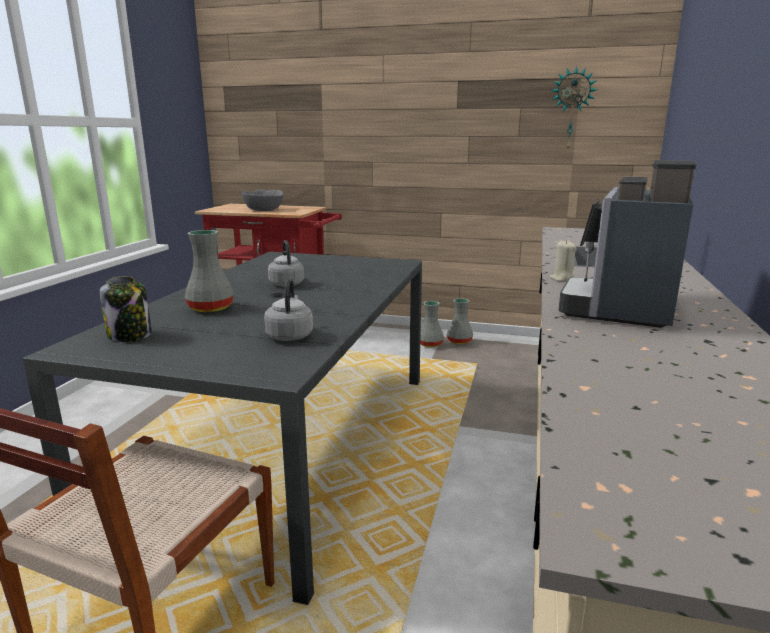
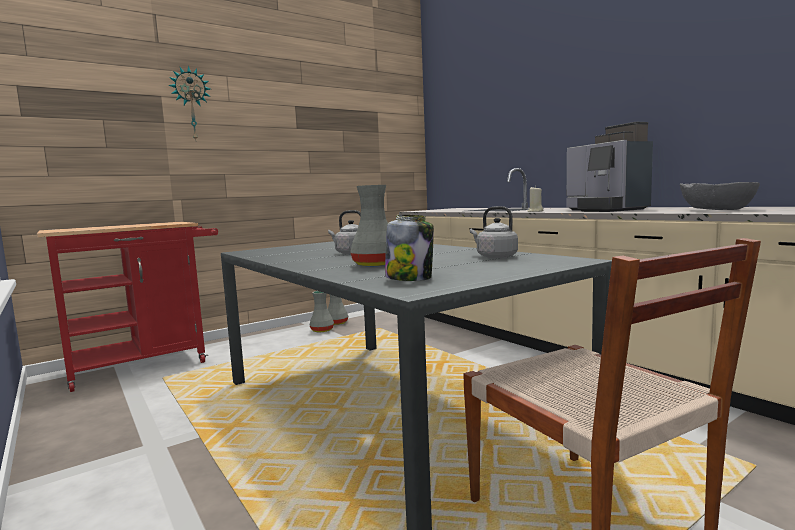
camera: 50 degrees left, 10 degrees down
(264, 210) = (128, 226): grey bowl -> grey bowl (716, 210)
(572, 109) = (376, 133): wall clock -> wall clock (191, 104)

